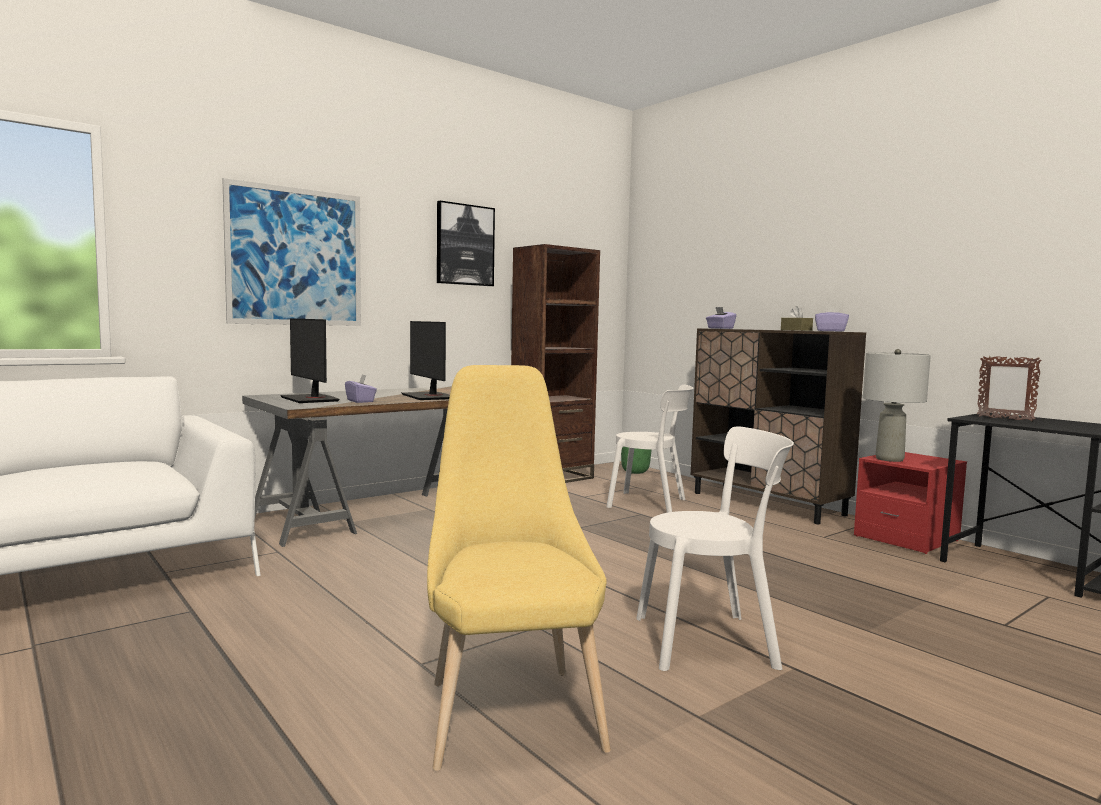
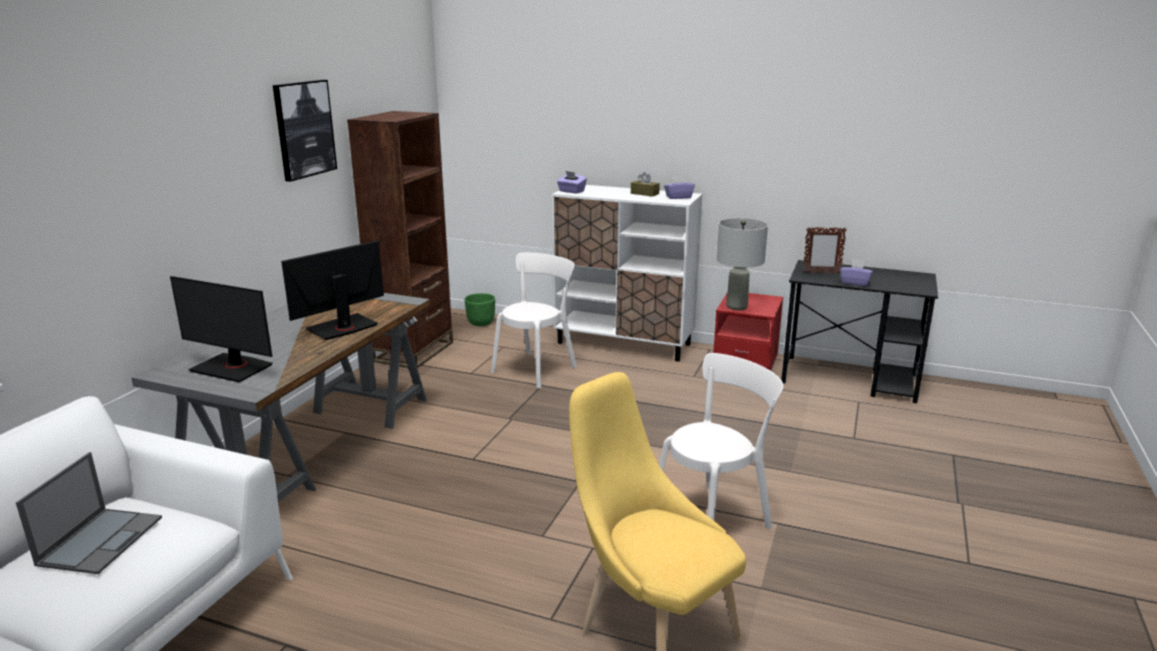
camera: 30 degrees left, 15 degrees up
(96, 465) = (101, 540): none -> laptop
(295, 257) = (148, 196): picture -> none
(360, 401) = (295, 359): purple tissue box -> purple tissue box (855, 282)
(429, 396) = (342, 328): monitor -> monitor turned 105 degrees clockwise
(651, 503) = (536, 368): white chair -> white chair turned 45 degrees counterclockwise
(767, 504) = (624, 344): brown cabinet -> white cabinet

